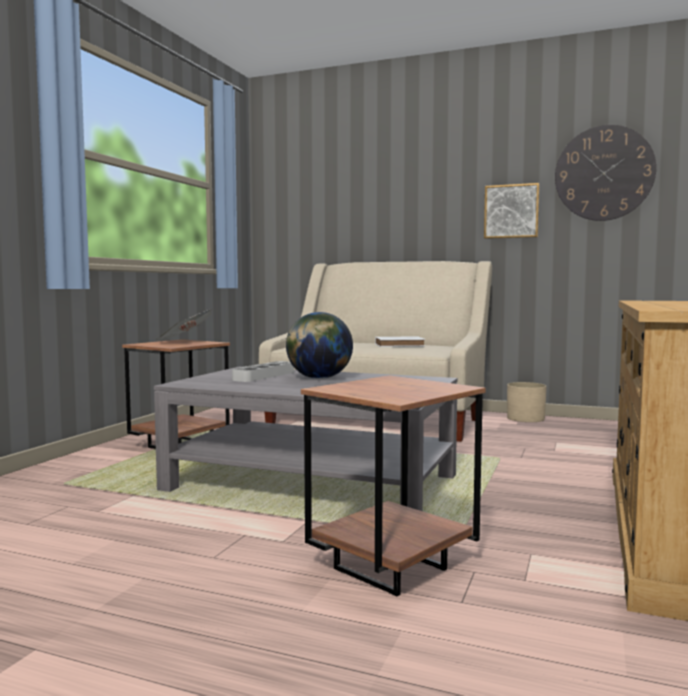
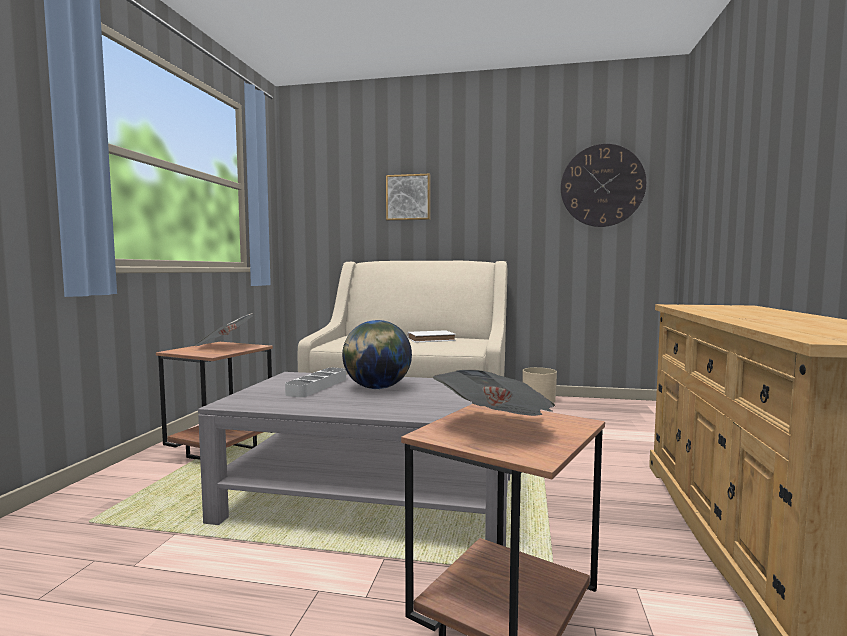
camera: 10 degrees left, 0 degrees up
(384, 387) = (497, 428): none -> newspaper
(511, 211) = (523, 217): picture -> picture (408, 197)

